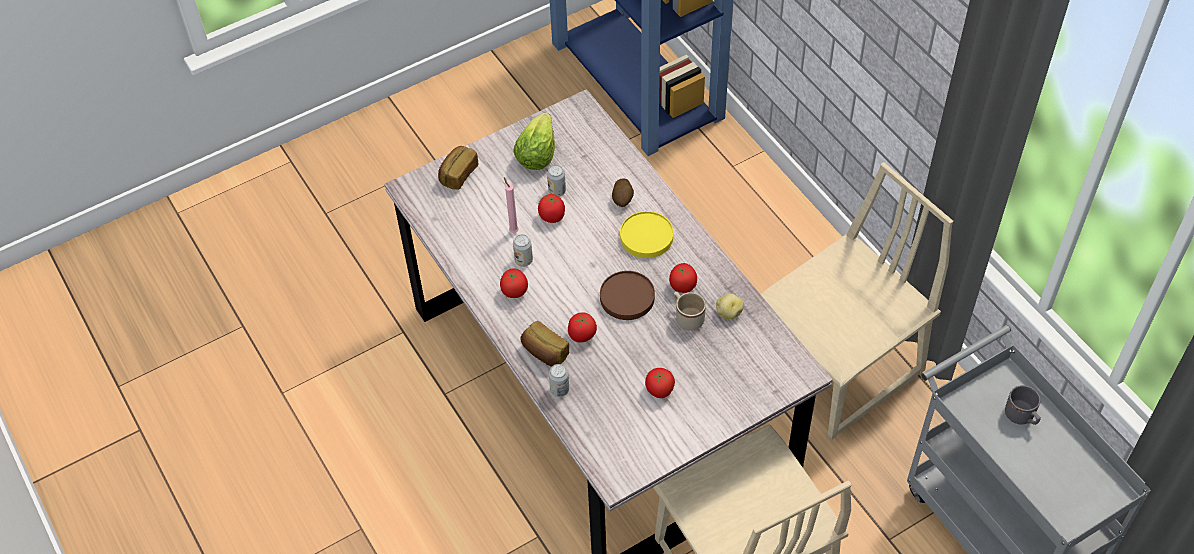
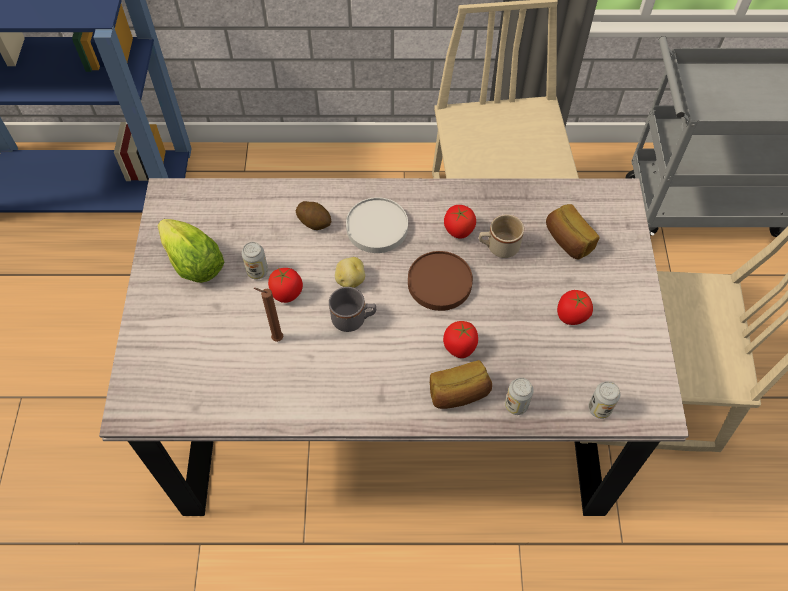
camera: 60 degrees left, 5 degrees up
(458, 174) = (154, 351): bread -> bread (567, 241)
(513, 230) = (275, 338): pink candle -> brown candle
(514, 291) = (358, 380): tomato -> none
(523, 260) = (323, 350): can -> can (599, 408)
(647, 236) = (377, 227): yellow plate -> white plate
(728, 312) = (514, 212): potato -> potato (350, 280)
(1021, 417) = (731, 88): grey mug -> grey mug (353, 319)

